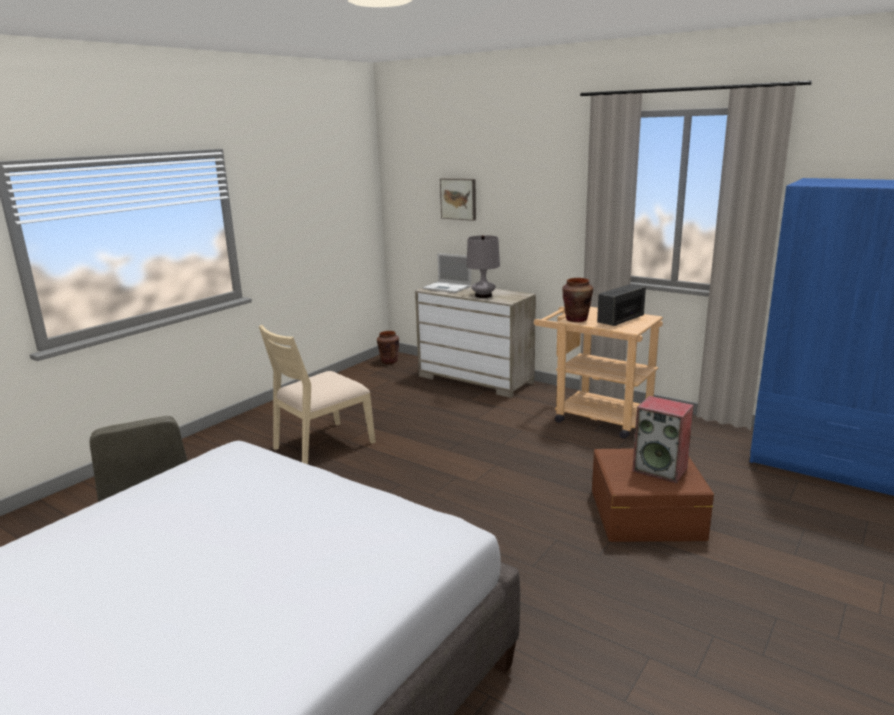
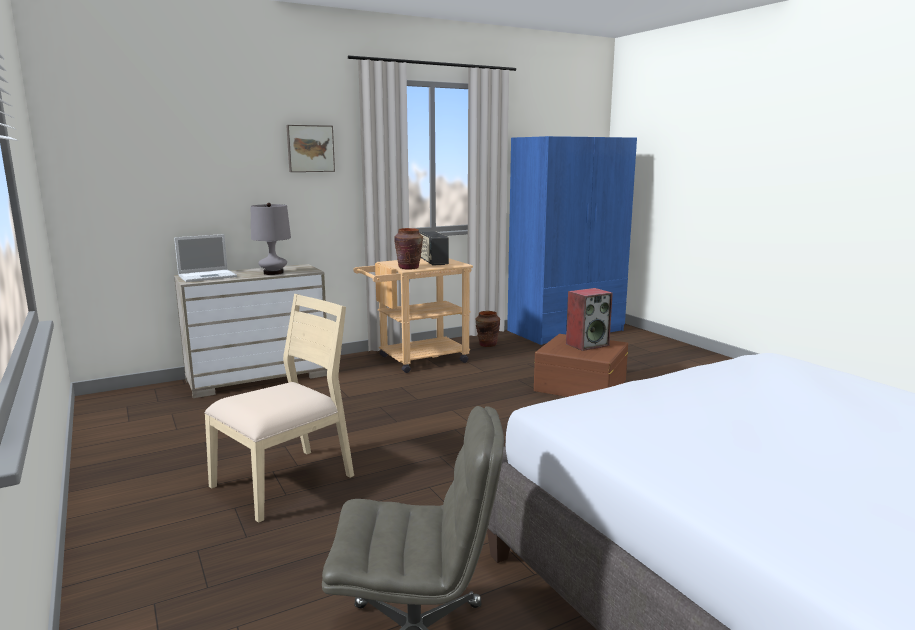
camera: 65 degrees left, 5 degrees down
(322, 445) = (285, 481): beige chair -> beige chair turned 120 degrees counterclockwise
(389, 361) = (112, 403): brown vase -> brown vase (487, 345)
(459, 199) = (190, 168): picture -> picture (310, 148)

